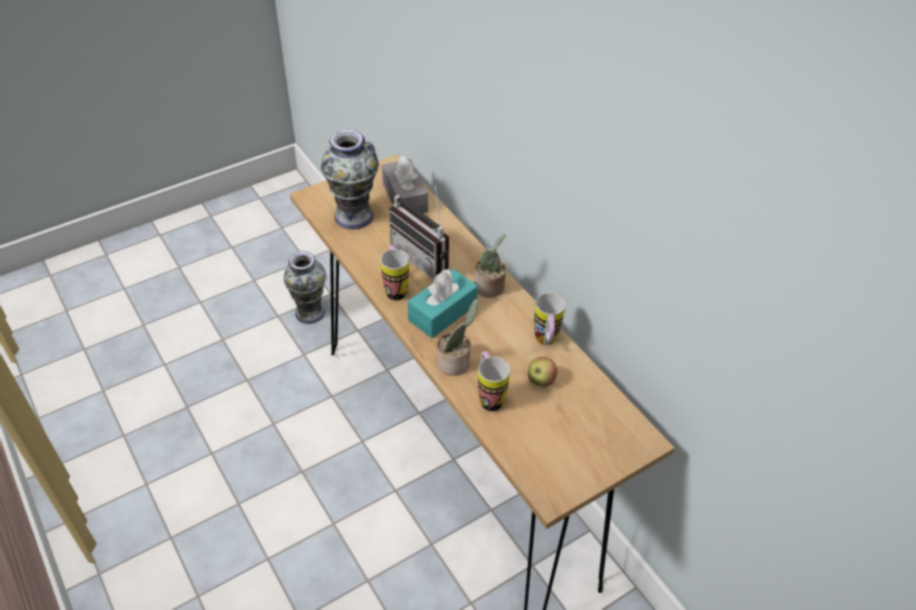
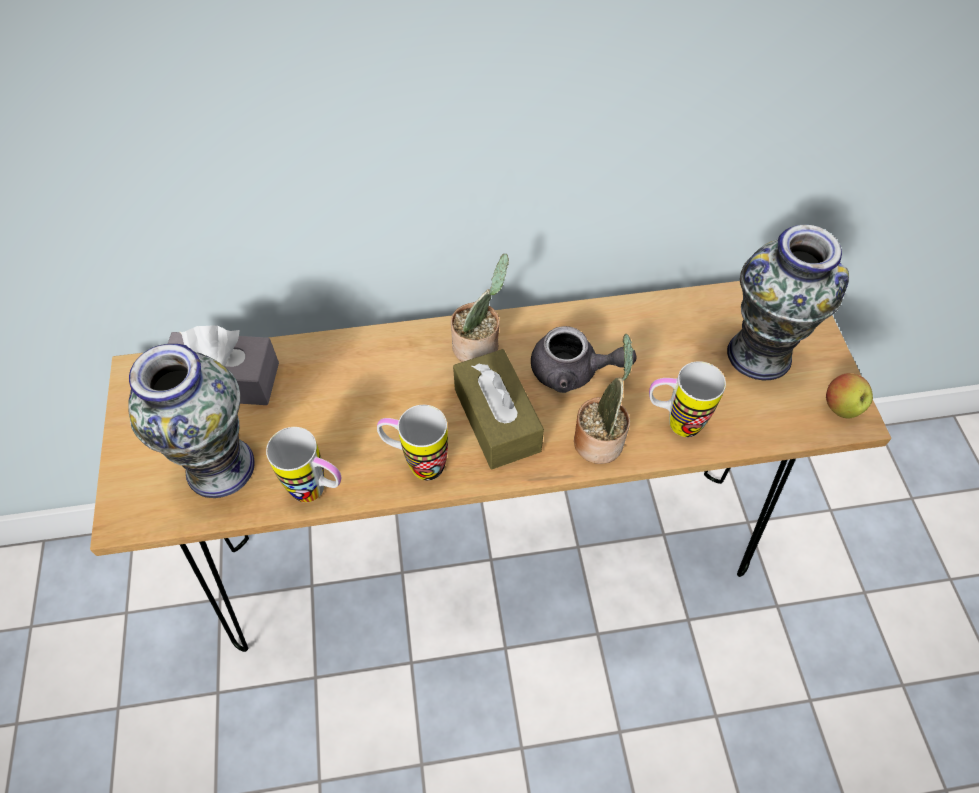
camera: 65 degrees left, 10 degrees up
(309, 312) = (142, 656): vase -> vase (759, 355)
(426, 257) = (375, 400): radio -> none
(442, 312) = (497, 420): turquoise tissue box -> brown tissue box
(498, 337) = (573, 372): none -> grey teapot
(540, 381) = (668, 356): apple -> apple (841, 408)
(546, 343) = (607, 324): mug -> mug (318, 491)

